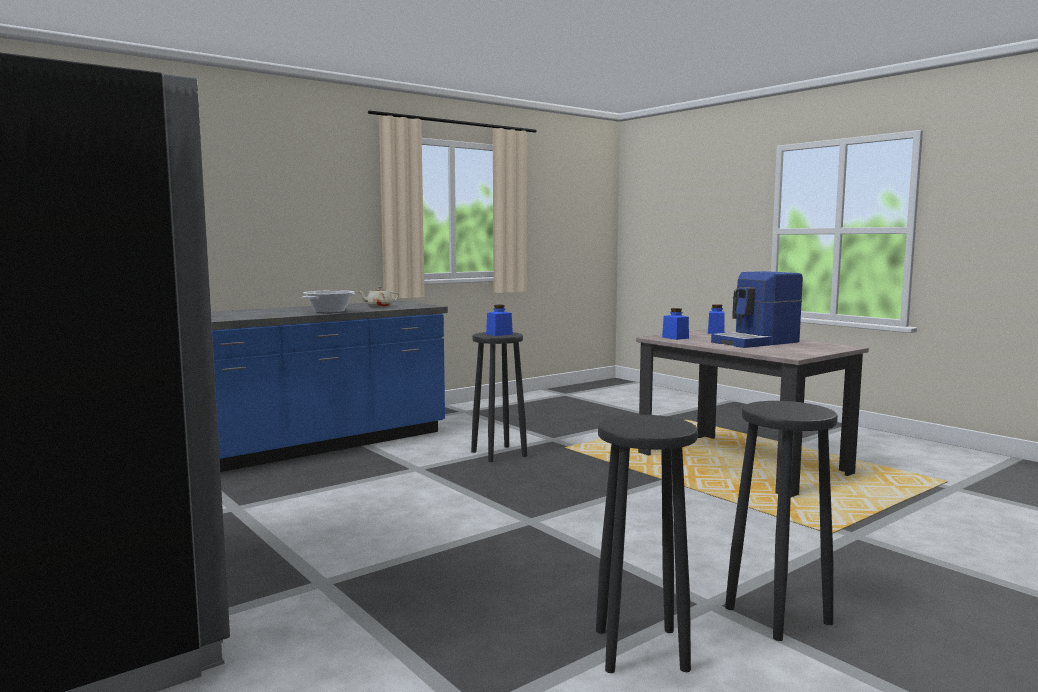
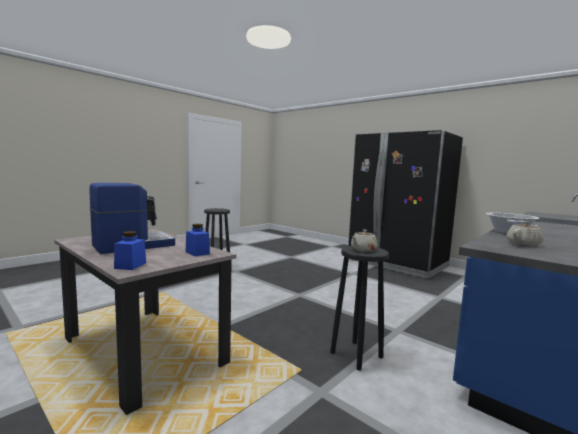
camera: 170 degrees right, 0 degrees up
(499, 334) = (363, 249): blue jar -> beige teapot
(641, 648) = (257, 264): black stool -> none

